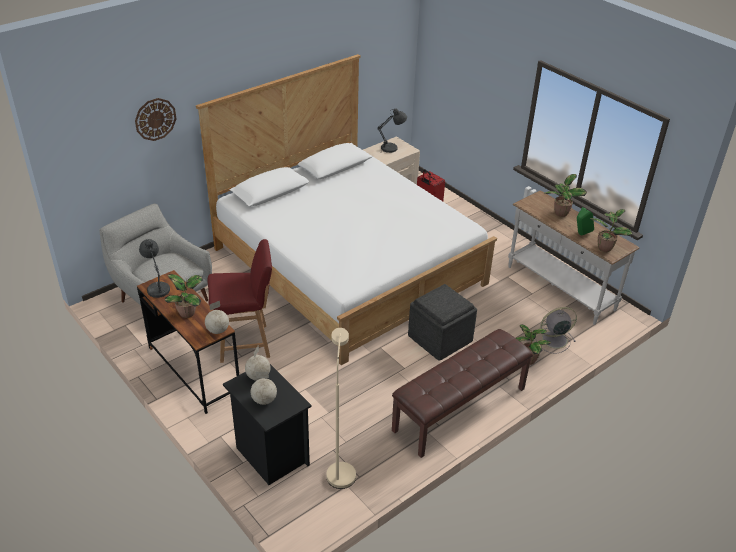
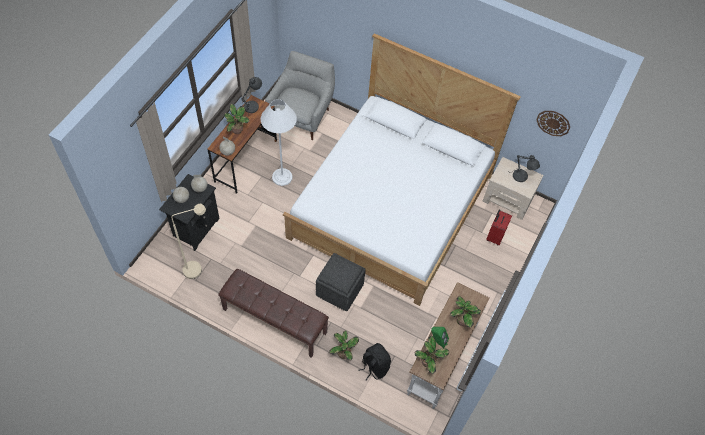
camera: 65 degrees right, 20 degrees up
(155, 119) = (347, 21): wall clock -> wall clock (553, 123)
(245, 343) = (282, 177): red chair -> white floor lamp
(553, 340) = (374, 367): grey fan -> black backpack

